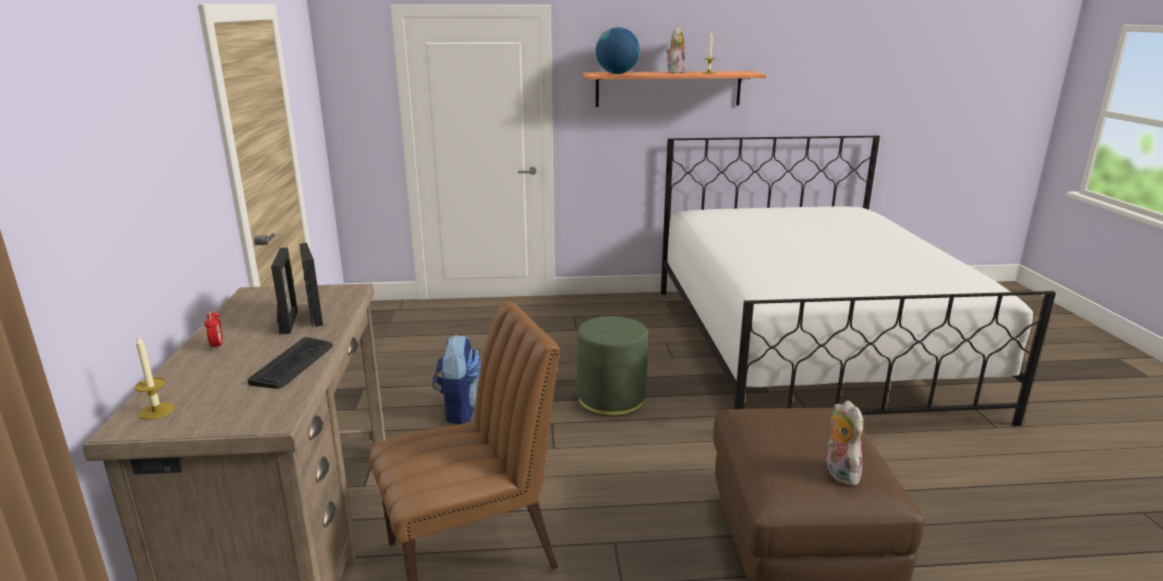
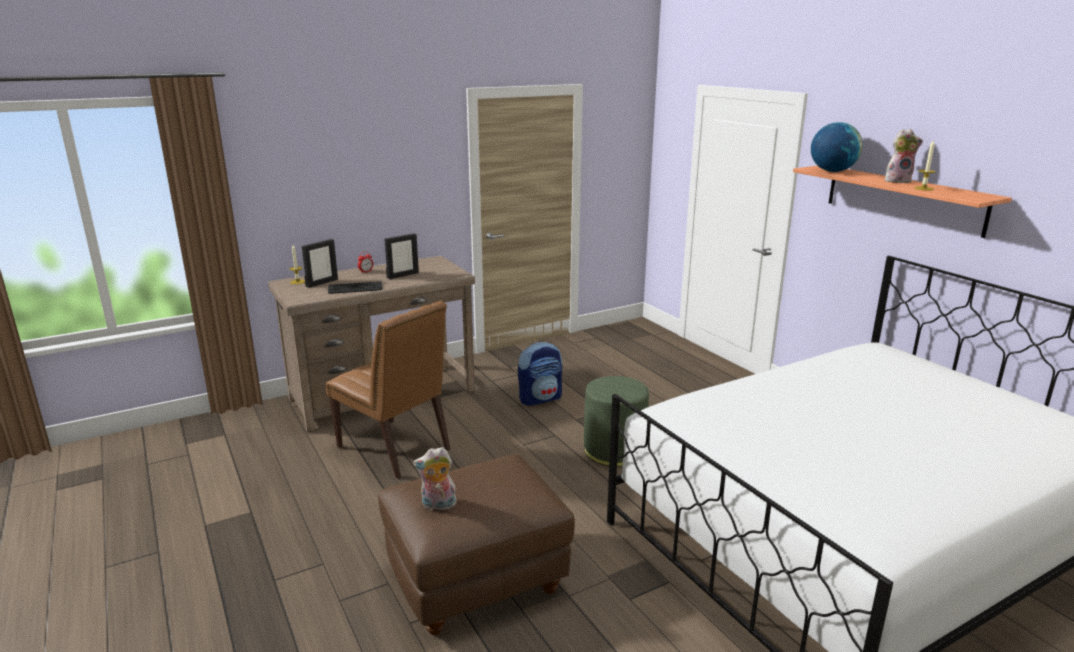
camera: 65 degrees right, 0 degrees up
(314, 315) = (415, 277): picture frame -> picture frame (322, 283)
(838, 472) = (438, 506): plush toy -> plush toy turned 150 degrees counterclockwise

